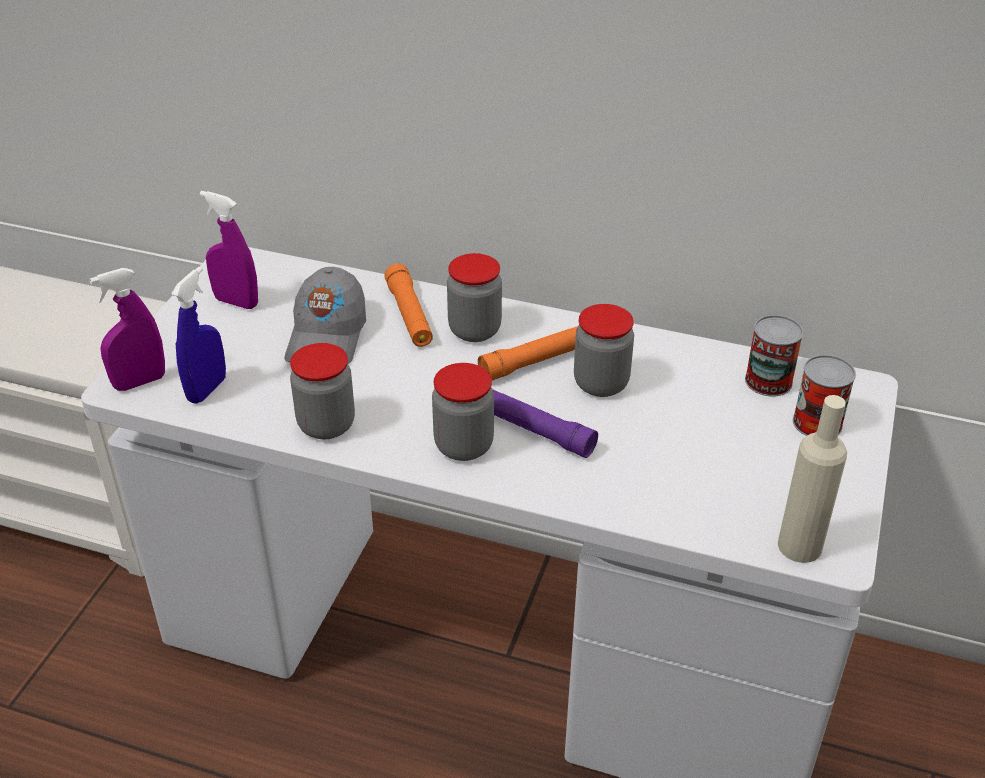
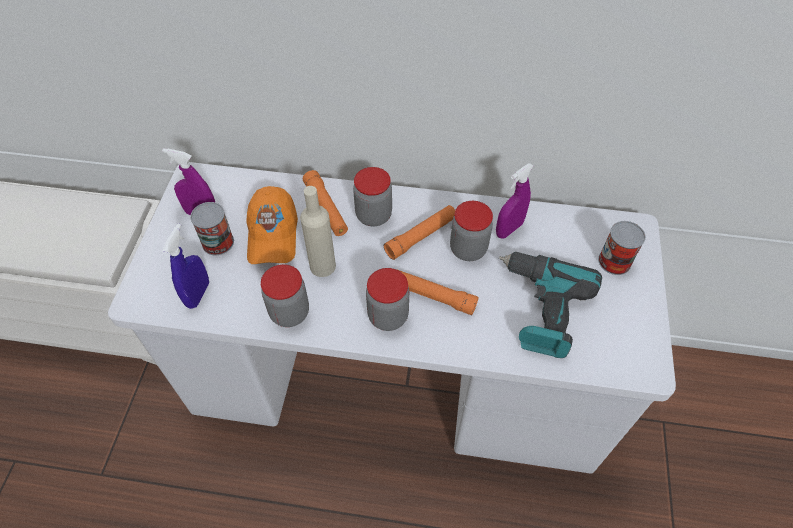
camera: 10 degrees left, 15 degrees up
(140, 382) = (148, 295): purple spray bottle -> purple spray bottle (509, 229)
(327, 336) = (273, 235): grey cap -> orange cap
(534, 431) = (433, 296): purple flashlight -> orange flashlight
(689, 465) = (540, 309): none -> power drill
(768, 381) = (576, 231): can -> can (218, 242)
(799, 546) = (624, 365): beige bottle -> beige bottle (322, 266)

